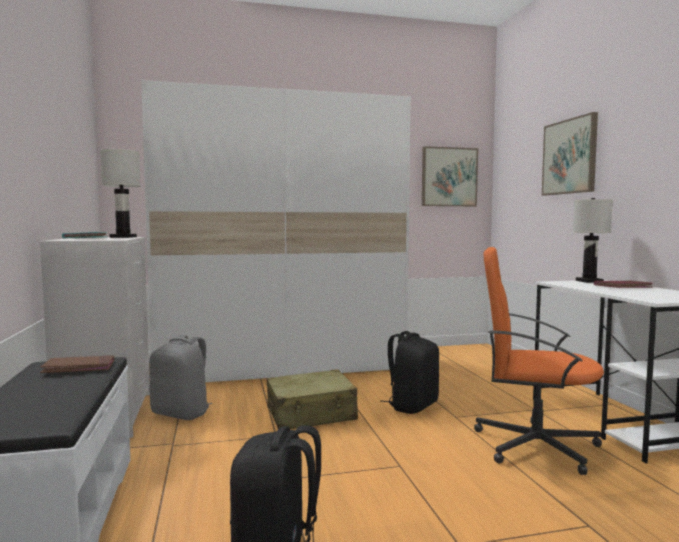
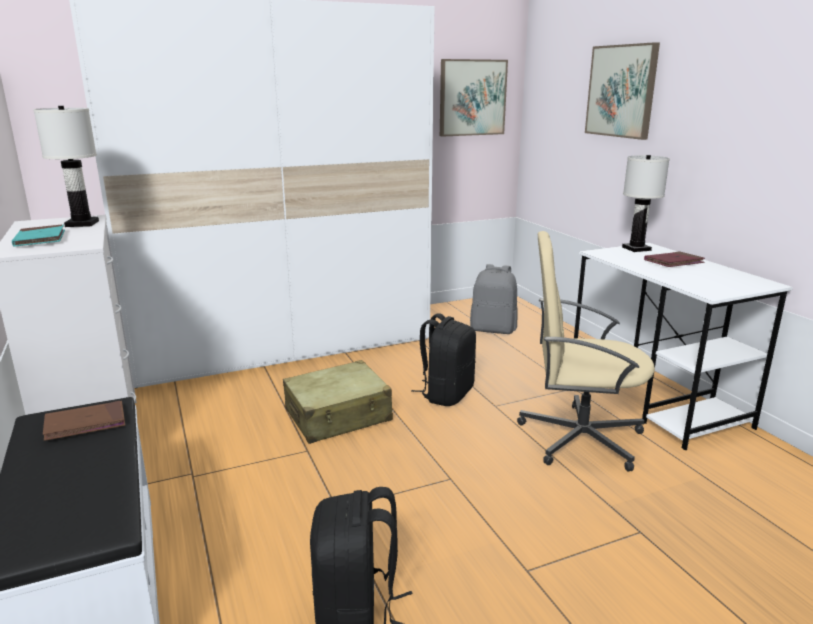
camera: 10 degrees left, 15 degrees up
(182, 413) = (187, 428): grey backpack -> grey backpack (493, 329)
(533, 445) = (578, 437): orange office chair -> beige office chair

